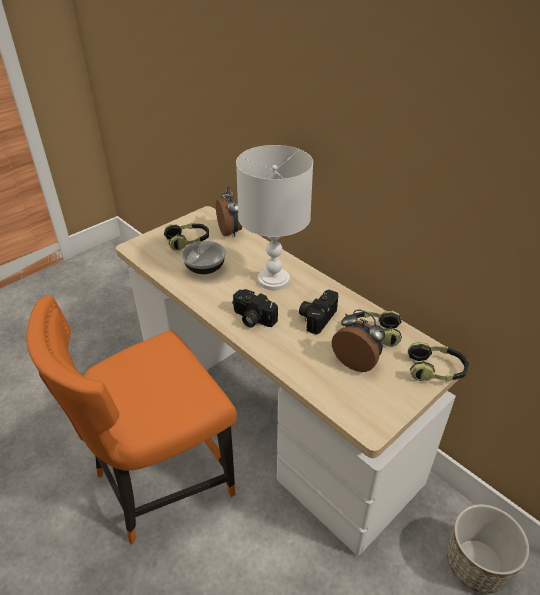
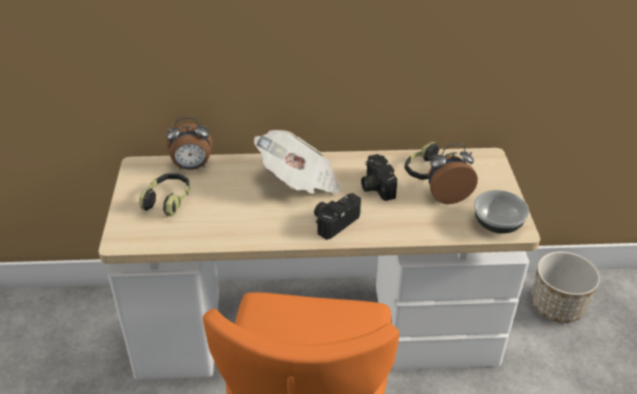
camera: 50 degrees left, 0 degrees up
(204, 268) = (226, 212): bowl -> bowl (497, 225)
(230, 232) = (192, 167): alarm clock -> alarm clock turned 150 degrees clockwise
(252, 318) = (334, 221): camera -> camera turned 150 degrees clockwise
(274, 280) = (300, 181): white table lamp -> newspaper
(435, 370) = (494, 167): headphones -> none

